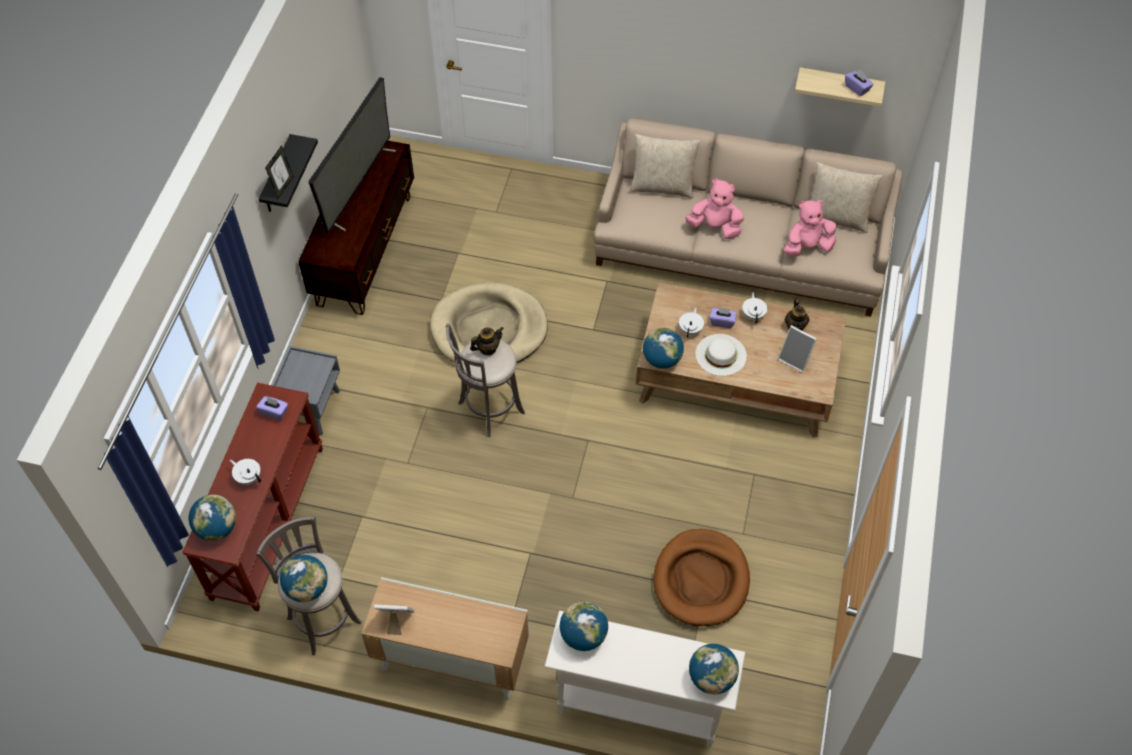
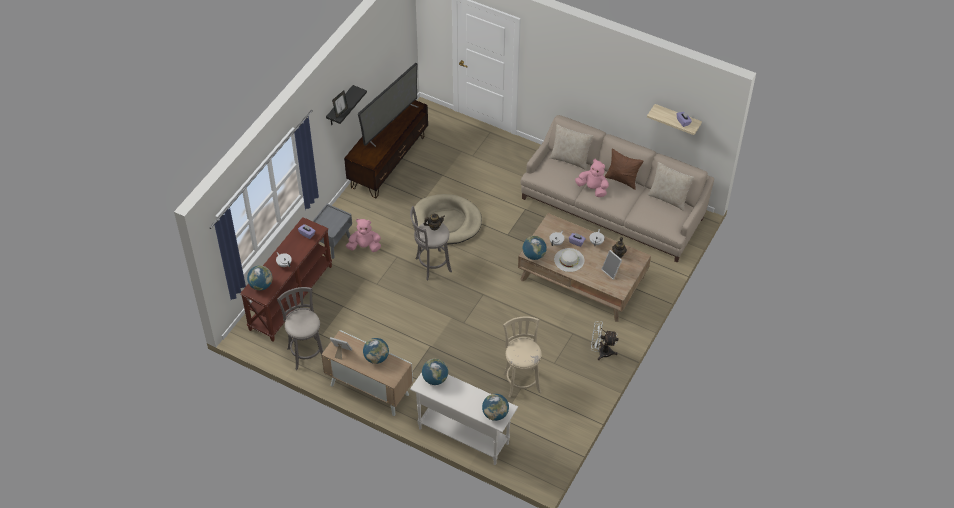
camera: 15 degrees right, 5 degrees down
(307, 588) = (299, 326): globe -> globe (376, 358)
(701, 580) = (521, 381): brown dog bed -> beige stool
(755, 203) = (622, 180): none -> brown pillow
(807, 247) = (643, 211): pink plush toy -> pink plush toy (364, 246)
(810, 495) = (601, 352): none -> white fan

